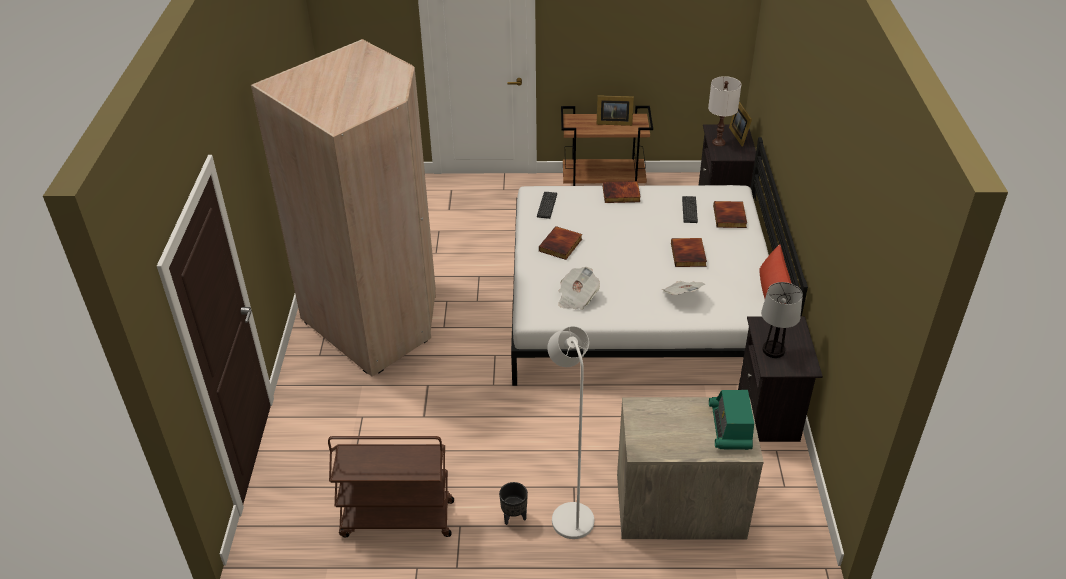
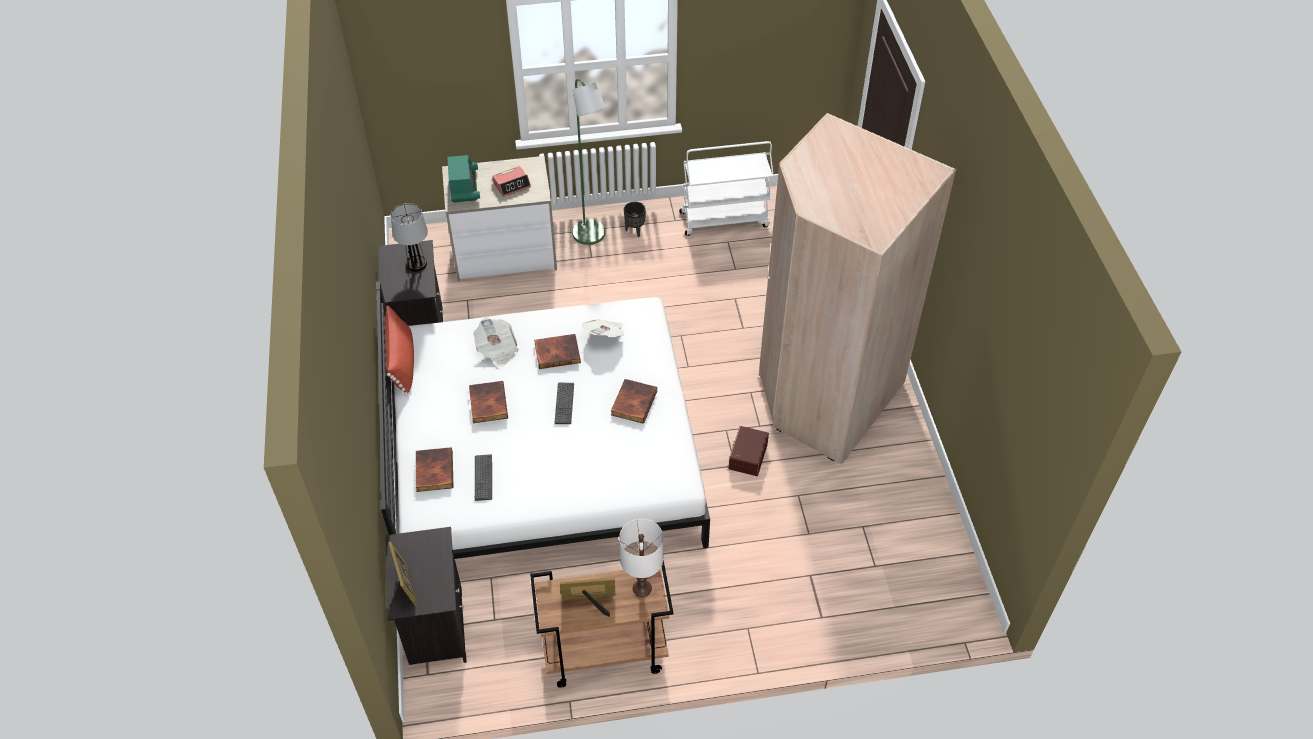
camera: 170 degrees right, 10 degrees up
(396, 519) = (725, 219): brown cart -> white cart
(466, 281) = (746, 456): none -> brown storage box
(547, 205) = (661, 463): keyboard -> keyboard (564, 403)
(570, 514) = (591, 237): white floor lamp -> green floor lamp
(621, 194) = (571, 495): book -> book (557, 352)
(669, 423) = (512, 185): none -> alarm clock
(718, 142) = (436, 567): white table lamp -> white table lamp (641, 588)

